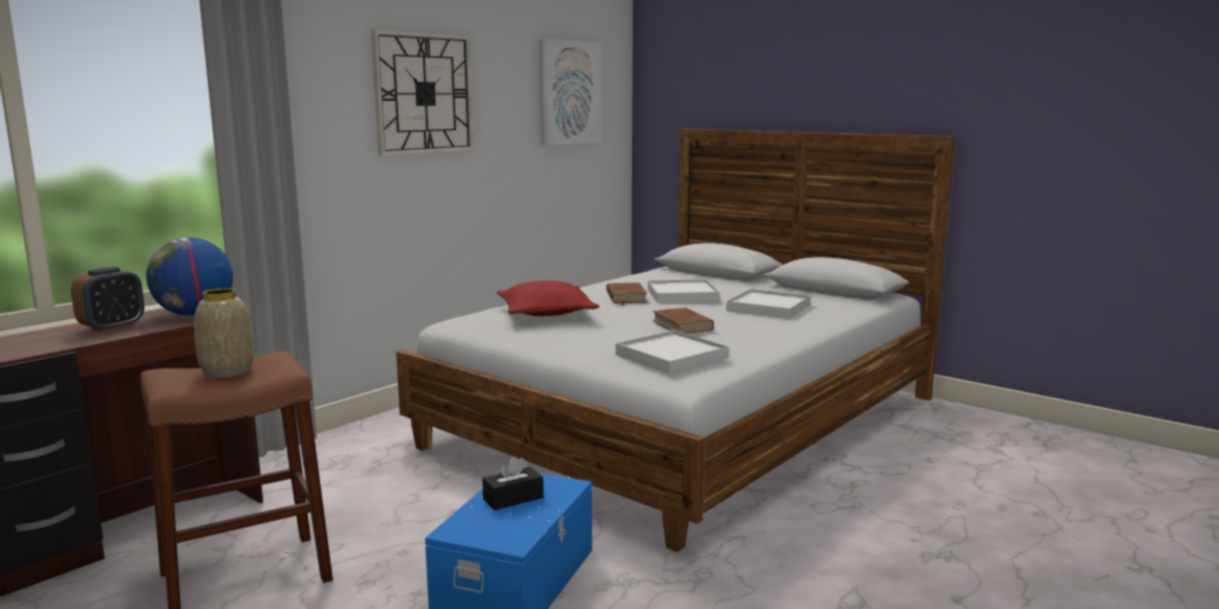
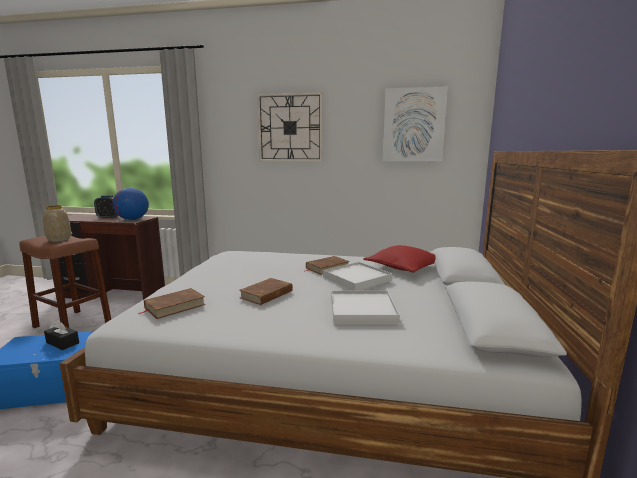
camera: 60 degrees right, 0 degrees up
(546, 313) = (258, 261): red pillow -> red pillow (404, 267)
(671, 356) = (174, 306): white tray -> brown book

